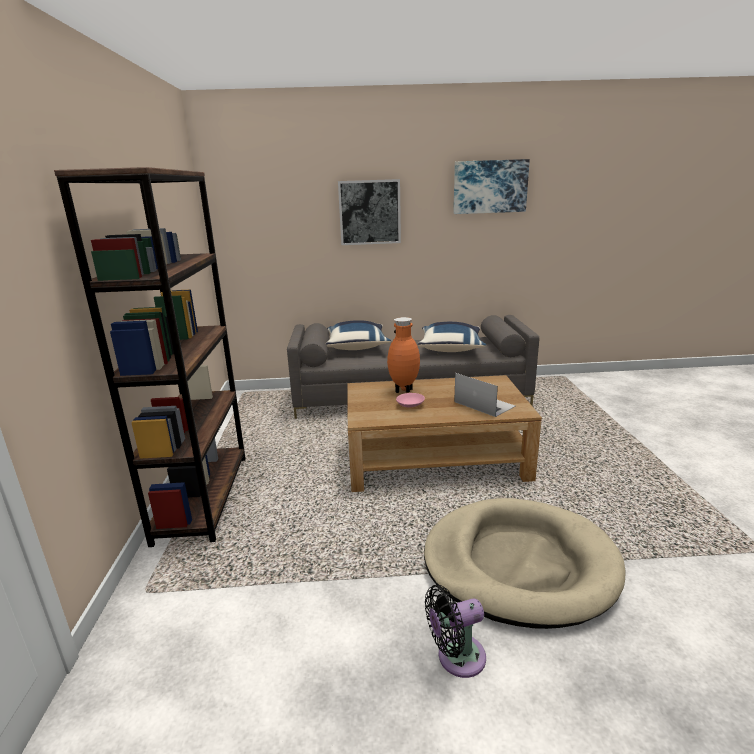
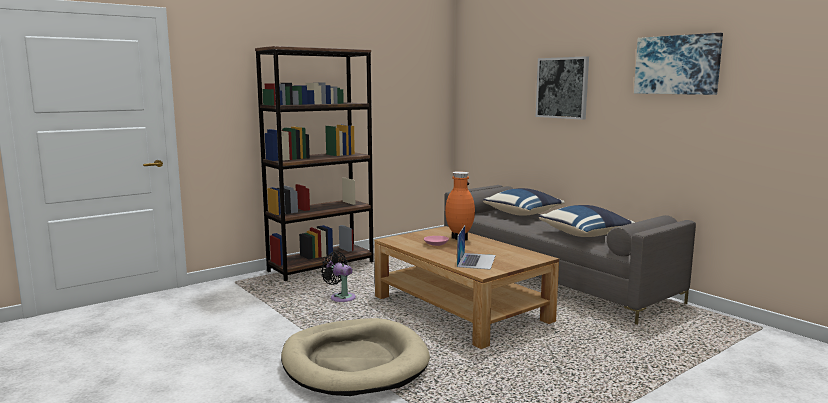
camera: 55 degrees right, 10 degrees down
(456, 657) = (247, 360): black fan -> black fan (341, 297)

